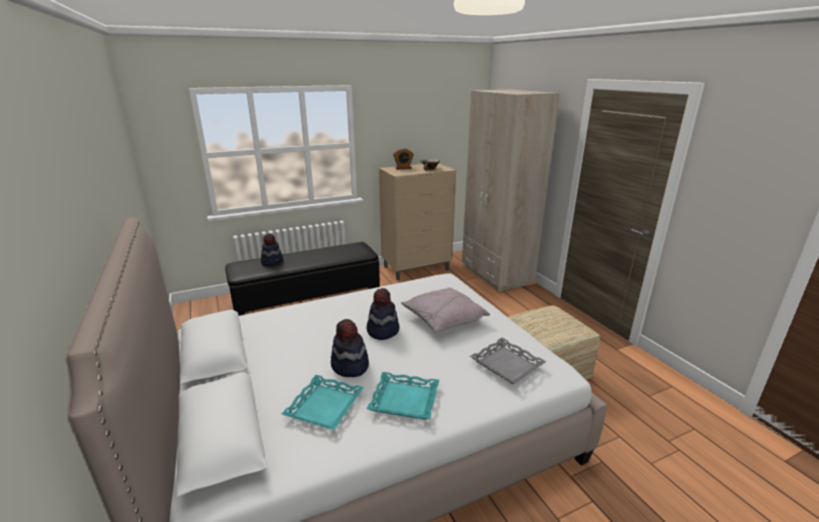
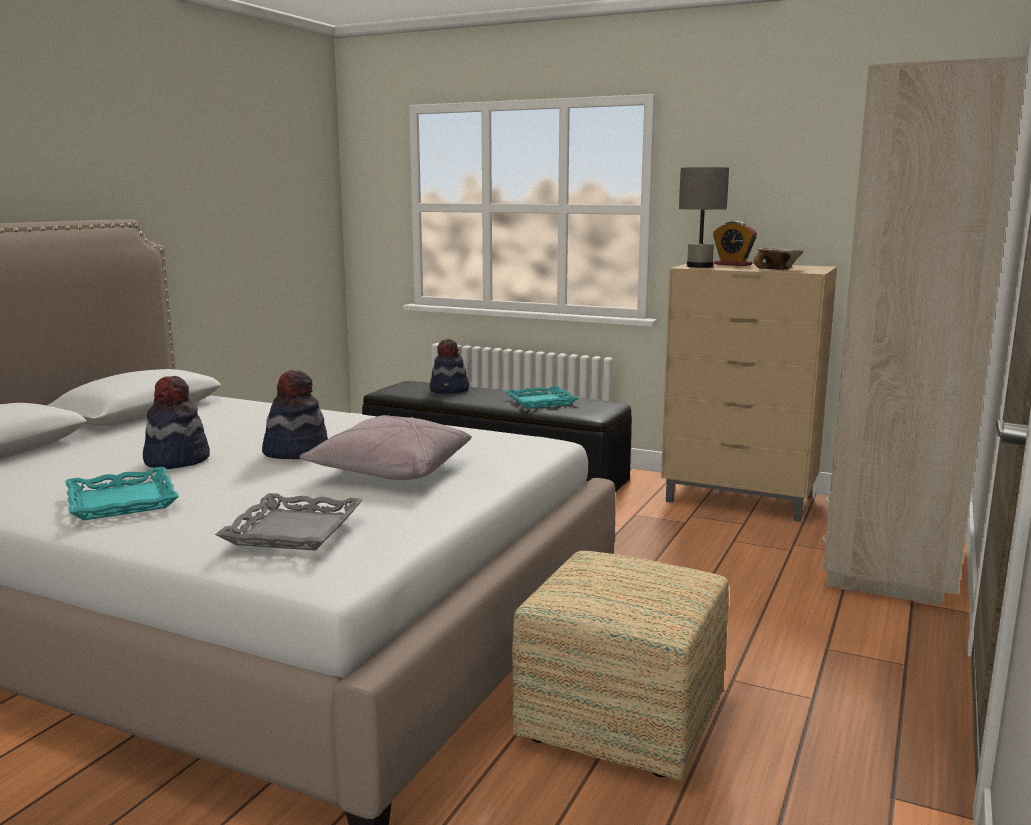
camera: 50 degrees right, 10 degrees down
(325, 406) = (70, 474): turquoise tray -> turquoise tray (541, 402)
(399, 172) = (700, 266): none -> grey table lamp

